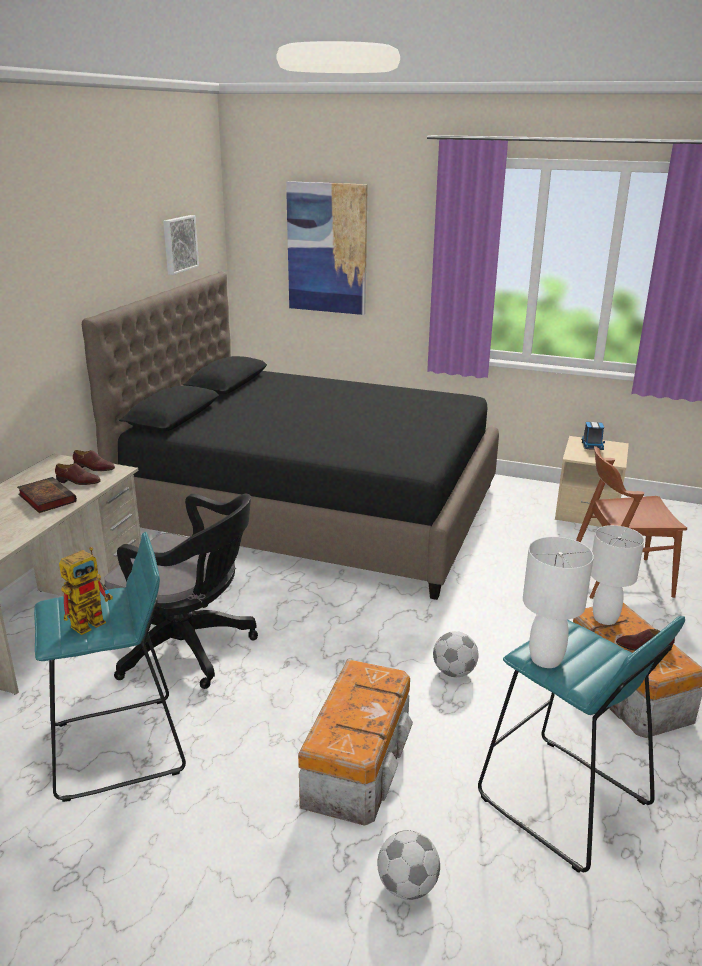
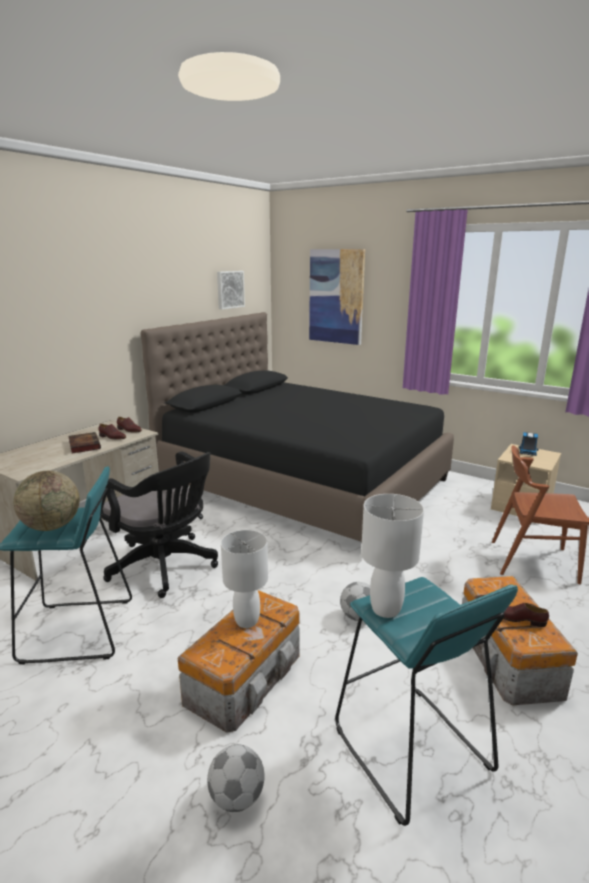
camera: 15 degrees right, 5 degrees down
(93, 620) = (52, 526): toy robot -> globe
(604, 618) = (491, 589): white table lamp -> white table lamp (246, 621)

